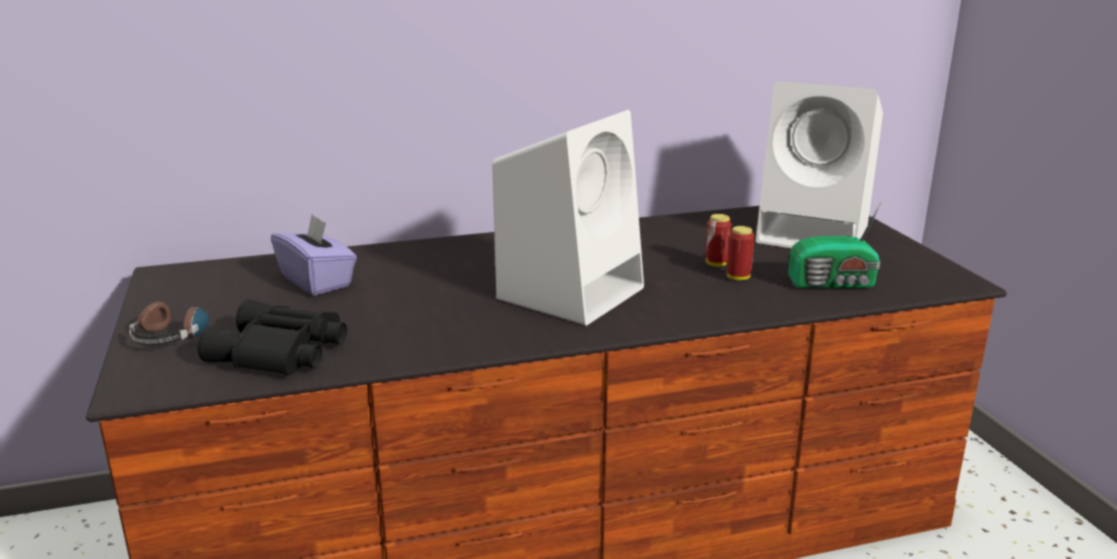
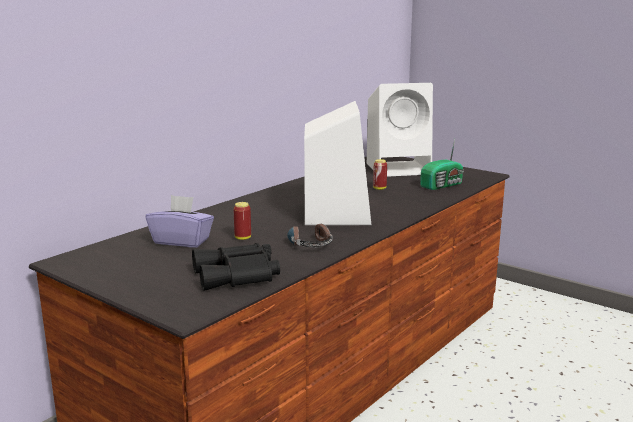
camera: 35 degrees left, 5 degrees down
(176, 332) = (147, 284): headphones -> headphones (309, 242)
(738, 278) = (400, 192): can -> can (243, 238)

